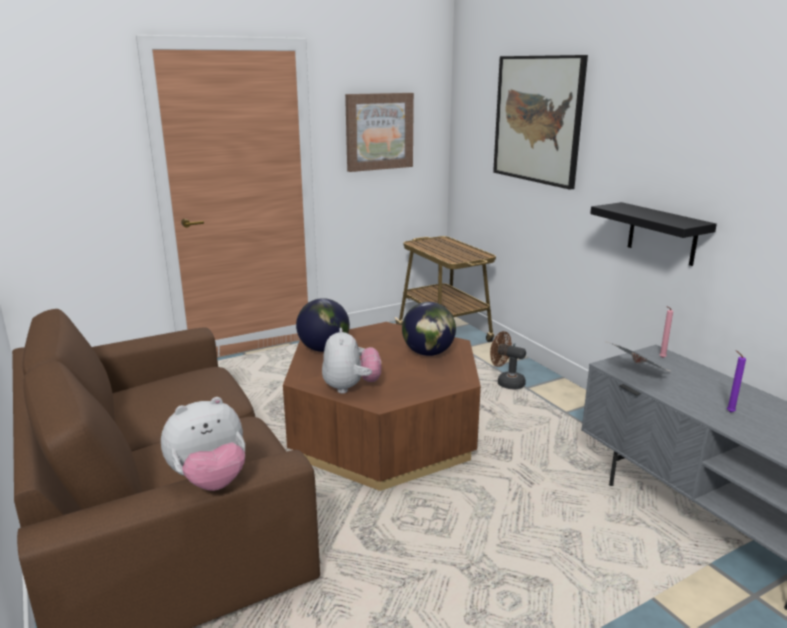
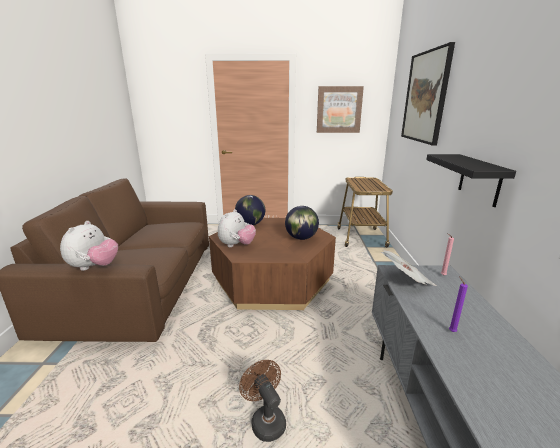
camera: 30 degrees right, 0 degrees up
(210, 480) = (94, 267): plush toy -> plush toy turned 75 degrees counterclockwise
(506, 382) = (373, 272): brown fan -> brown fan (265, 420)

